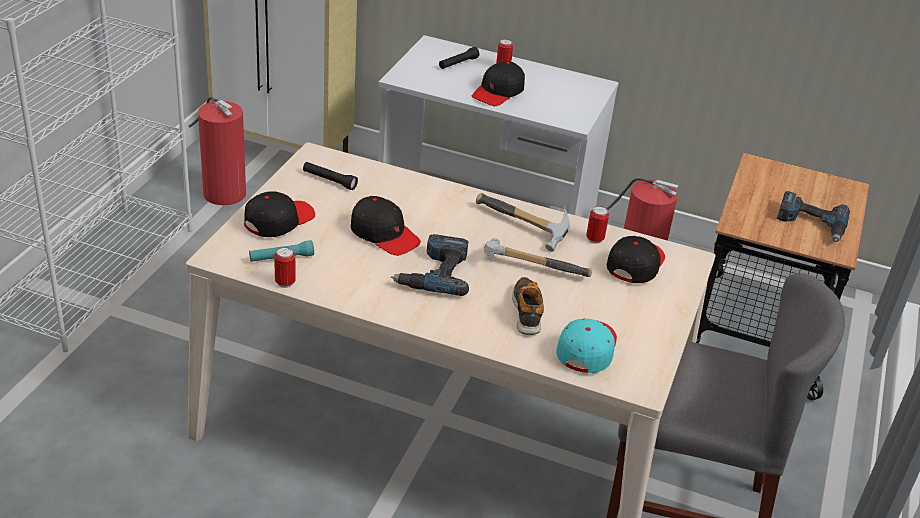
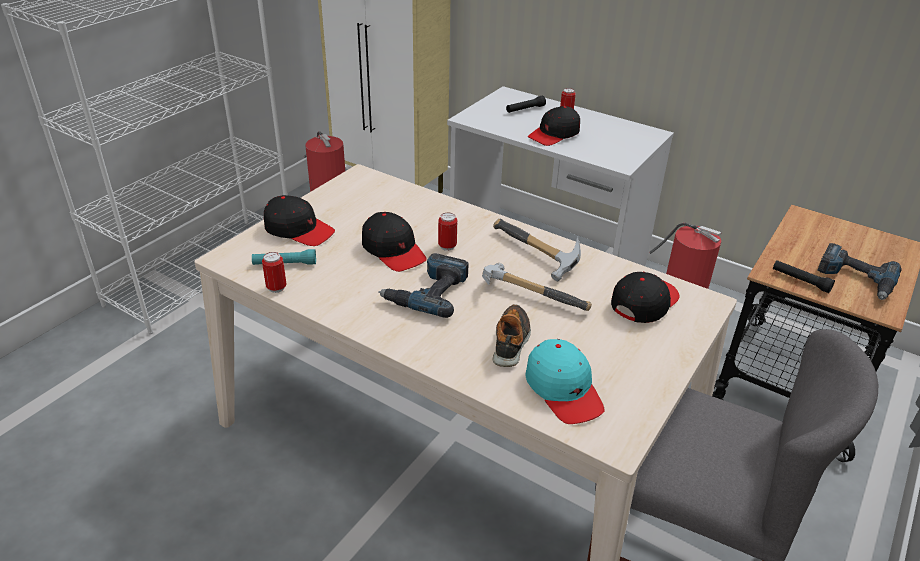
camera: 15 degrees right, 0 degrees up
(278, 221) = (299, 230): black cap -> black cap turned 60 degrees clockwise
(329, 180) = (363, 198): black flashlight -> black flashlight (800, 281)
(586, 349) = (563, 389): turquoise cap -> turquoise cap turned 120 degrees clockwise
(594, 239) = (607, 273): can -> can (447, 246)

